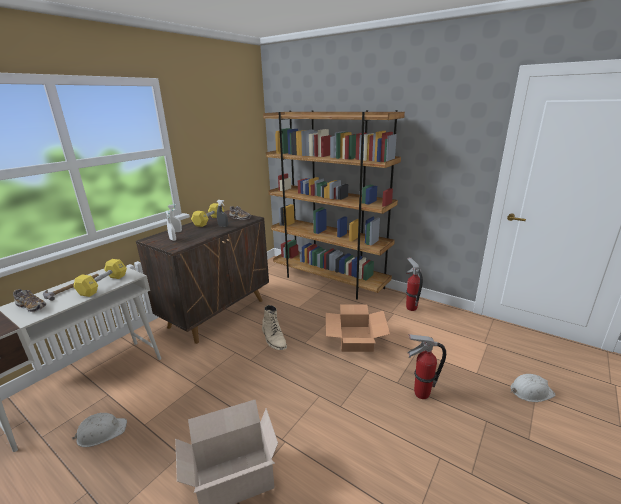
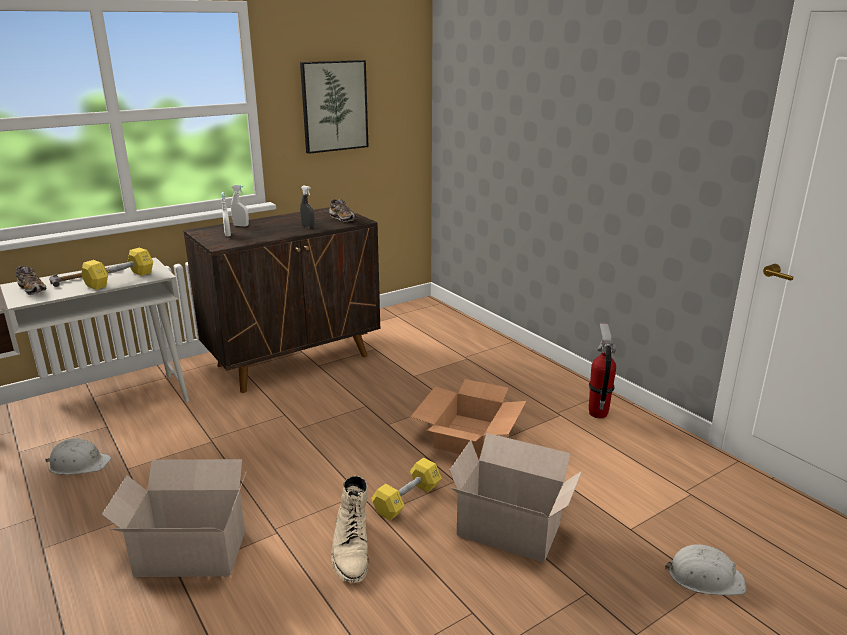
camera: 20 degrees right, 0 degrees up
(209, 221) = (296, 217): yellow dumbbell -> yellow dumbbell (407, 499)
(216, 147) = (334, 106): none -> picture
(274, 338) = (348, 409): beige boot -> beige boot (351, 549)
(329, 281) = (490, 347): brown bookcase -> none
(421, 394) = (511, 531): fire extinguisher -> cardboard box

